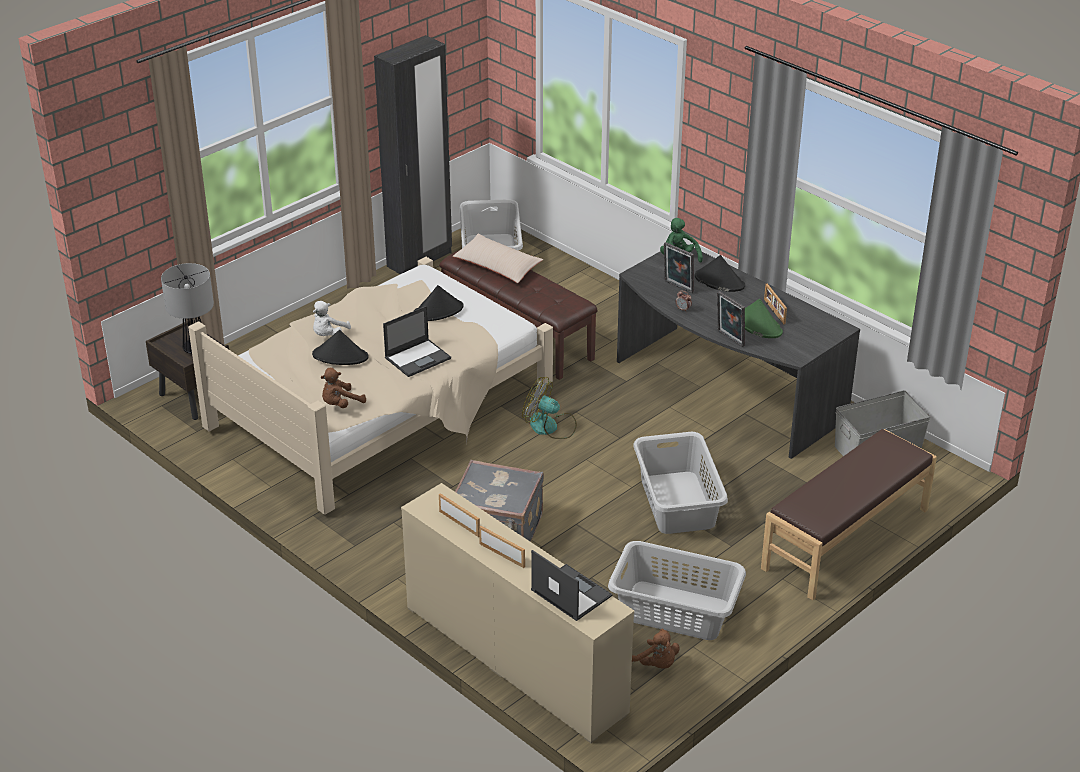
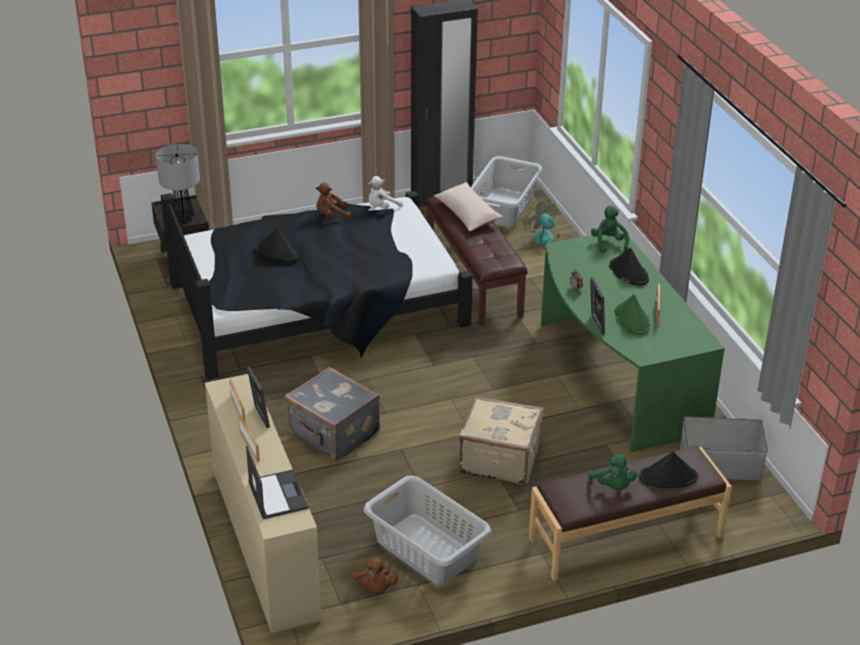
camera: 25 degrees right, 0 degrees up
(328, 335) = (282, 233): white plush toy -> white plush toy (382, 207)
(340, 404) = (247, 290): brown plush toy -> brown plush toy (331, 215)
(382, 408) = (319, 308): beige bed -> black bed
(418, 358) = (336, 270): laptop -> none
(438, 311) = (384, 237): black hat -> black hat (668, 477)
(550, 427) = (442, 363): fan -> fan (548, 241)
(677, 287) = (587, 268): picture frame -> picture frame (259, 417)
(677, 503) = (499, 459): grey laundry basket -> beige suitcase
(725, 392) = (615, 377): grey desk -> green desk
(840, 489) = (613, 486): none -> green plush toy

